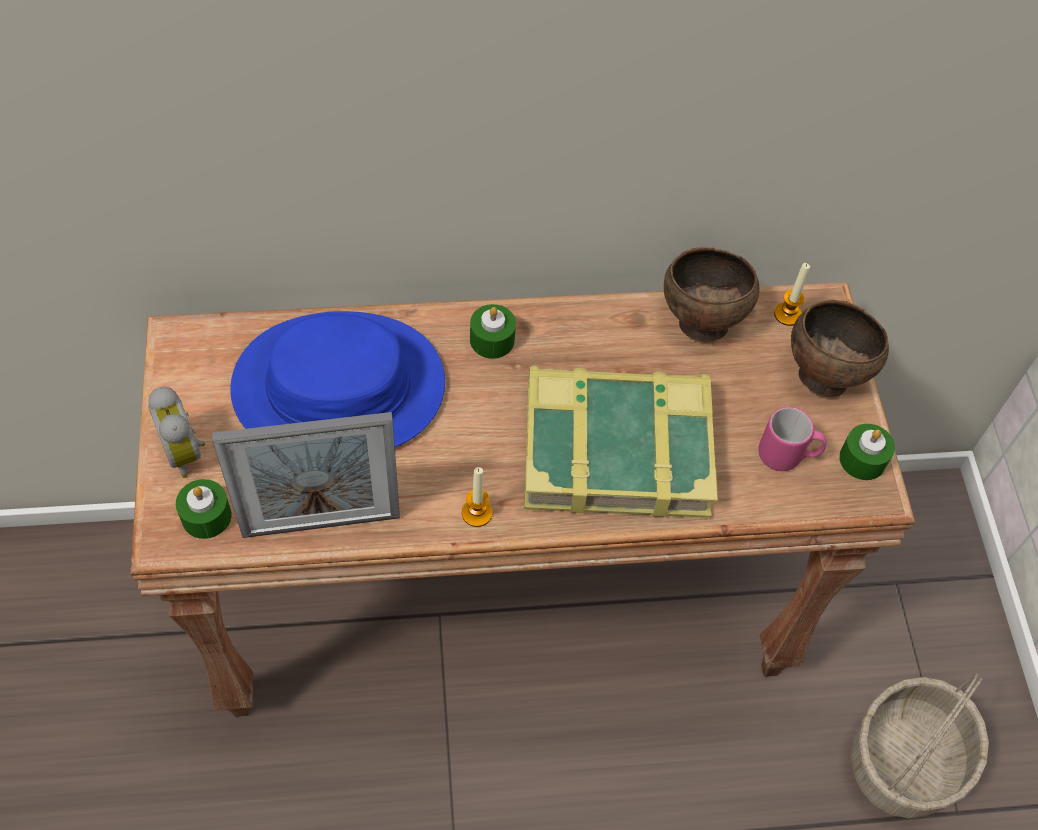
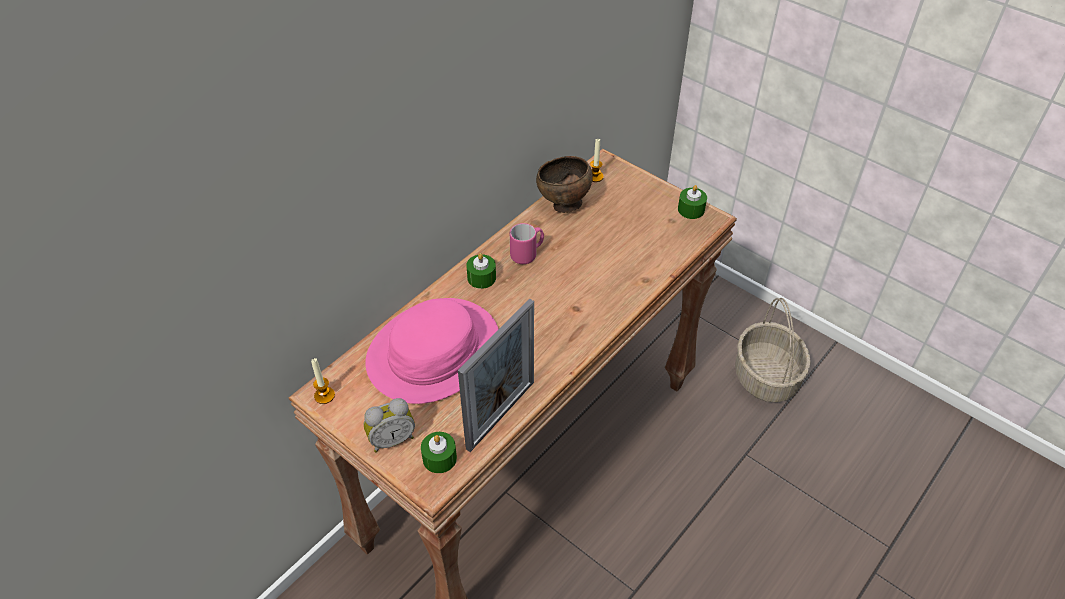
camera: 40 degrees left, 10 degrees down
(186, 451) = (391, 439): alarm clock -> alarm clock turned 45 degrees counterclockwise
(339, 388) = (434, 352): blue hat -> pink hat
(477, 513) = (565, 352): candle -> candle (324, 395)
(616, 448) = (591, 279): book -> none
(787, 456) = (662, 230): pink mug -> pink mug (527, 254)
(822, 375) = (637, 189): brown bowl -> none

